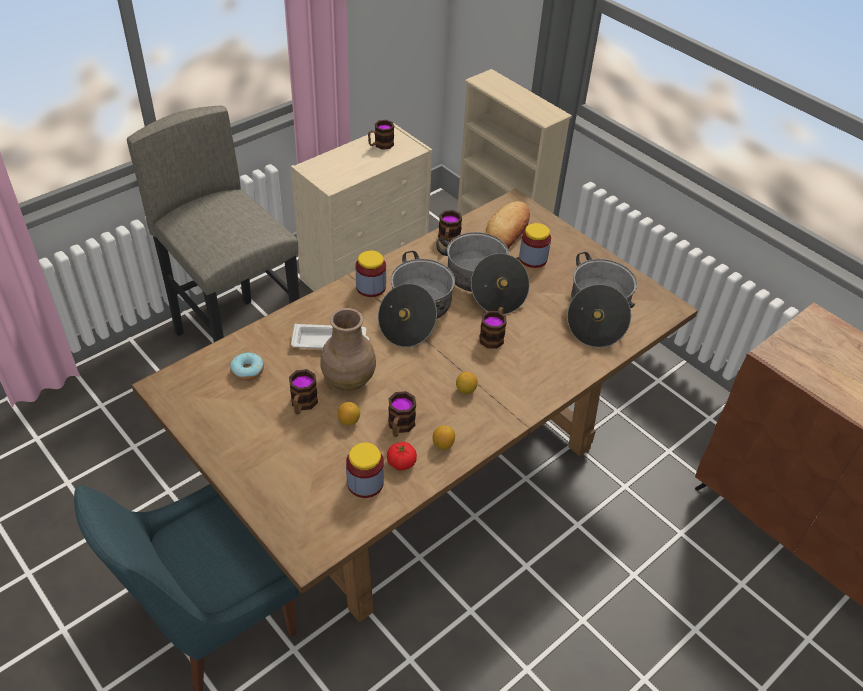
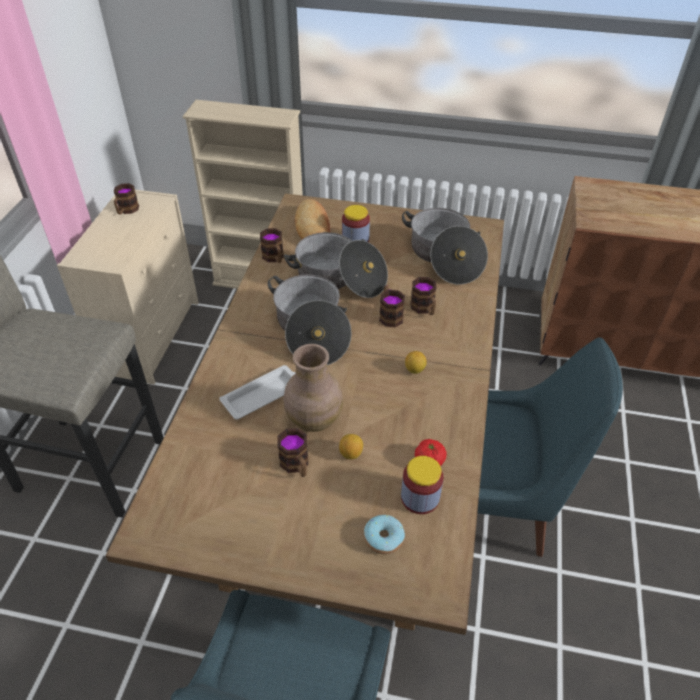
camera: 35 degrees left, 0 degrees up
(247, 371) = (214, 467): donut -> donut (383, 538)
(371, 287) = (250, 330): jar -> none
(399, 427) = (397, 432): mug -> mug (424, 309)
(443, 444) = (444, 424): lemon -> none
(526, 579) = (498, 504): none -> blue chair

